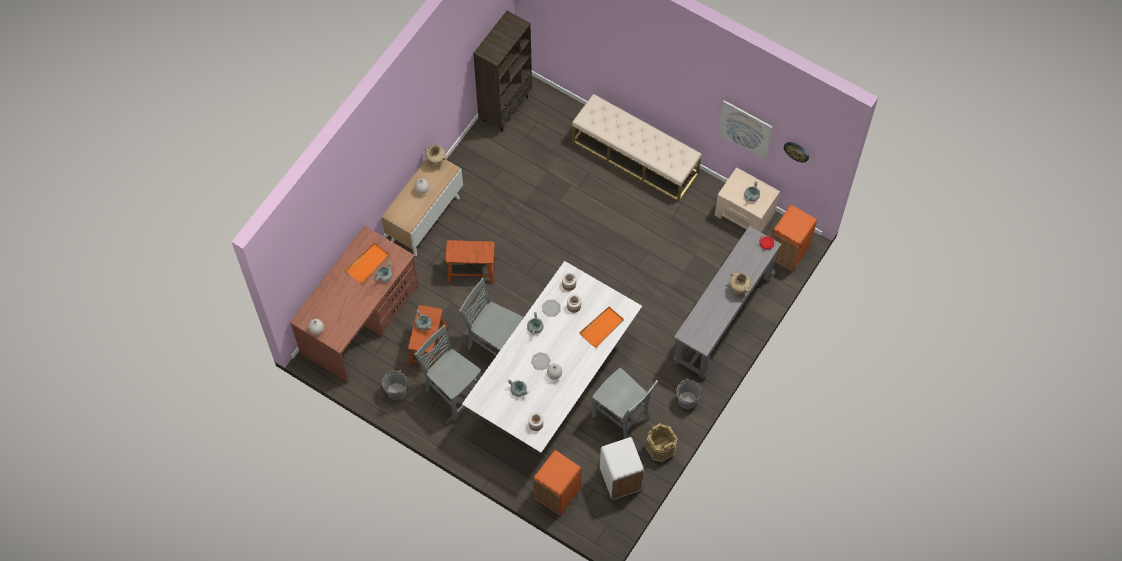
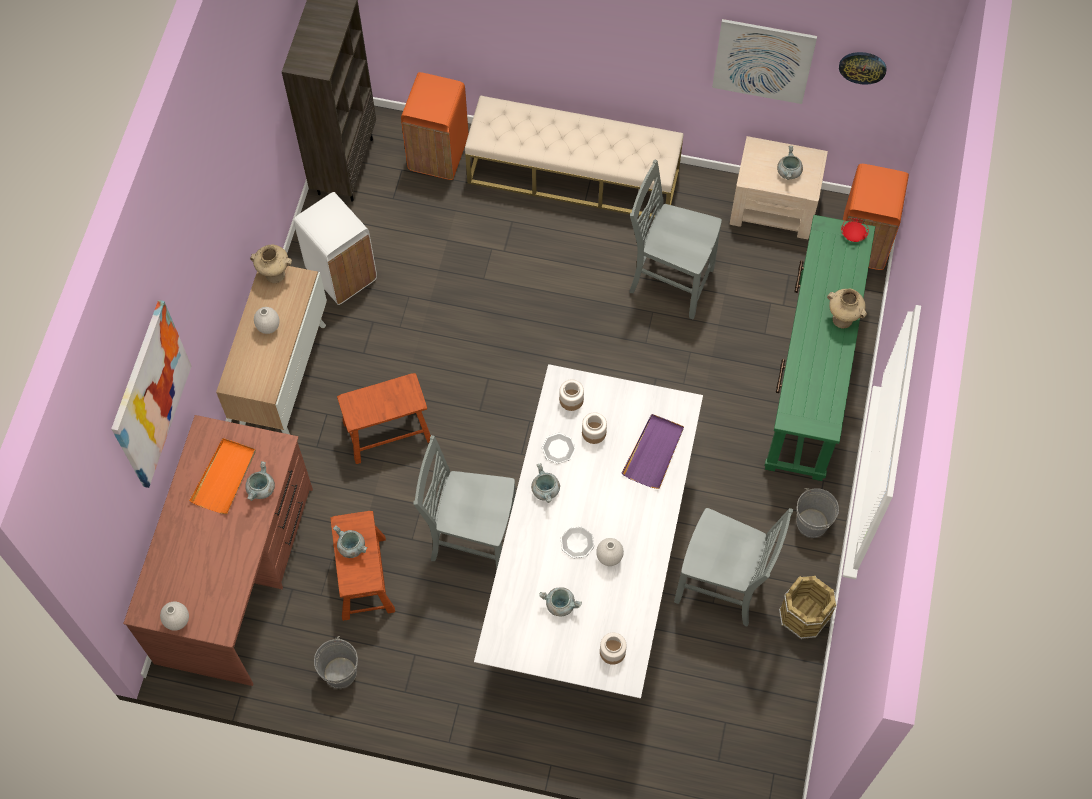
camera: 20 degrees left, 0 degrees up
(340, 207) = (150, 395): none -> picture
(452, 392) = (433, 641): grey chair -> grey chair (669, 281)
(556, 493) = (670, 751): orange trash can -> orange trash can (437, 154)
(602, 327) = (654, 452): orange tray -> purple tray
(620, 479) = (762, 689): white trash can -> white trash can (342, 273)
(722, 318) = (810, 376): grey console table -> green console table

